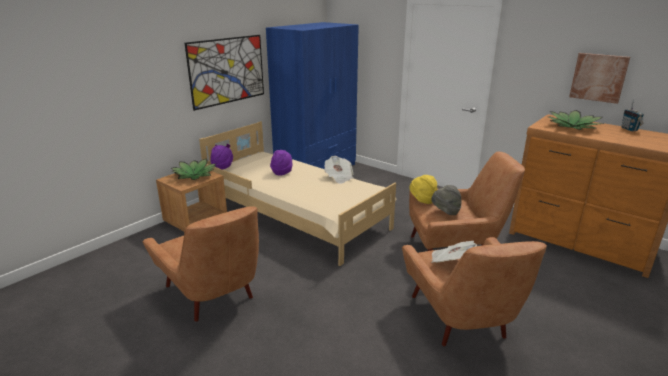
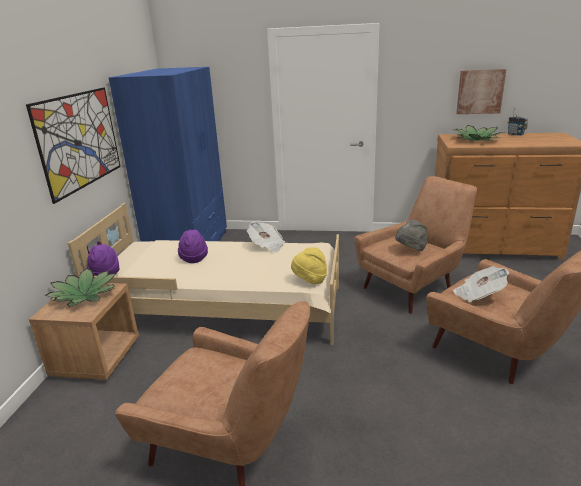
camera: 30 degrees left, 0 degrees up
(422, 200) = (376, 245): yellow hat -> yellow hat (310, 280)

